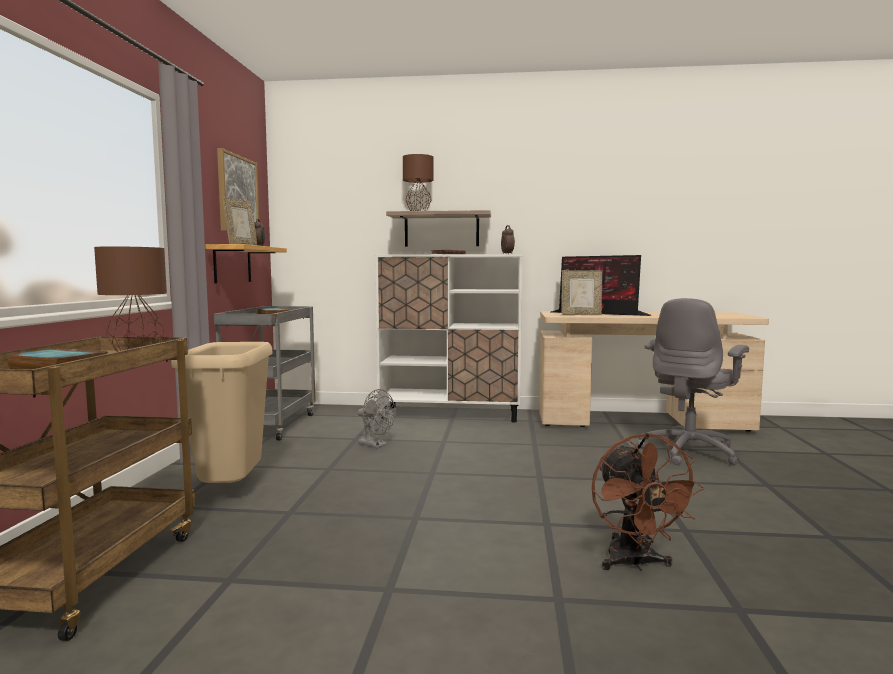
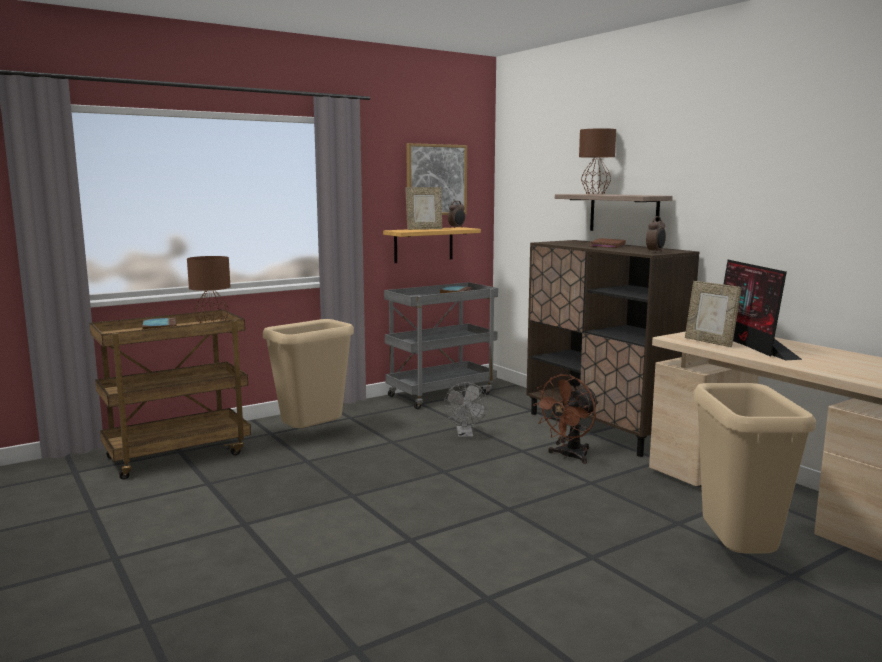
camera: 50 degrees right, 5 degrees up
(451, 414) = (601, 428): white cabinet -> brown cabinet
(635, 564) = (384, 591): brown fan -> brown fan (569, 456)
(689, 452) = (735, 557): grey office chair -> beige trash can

